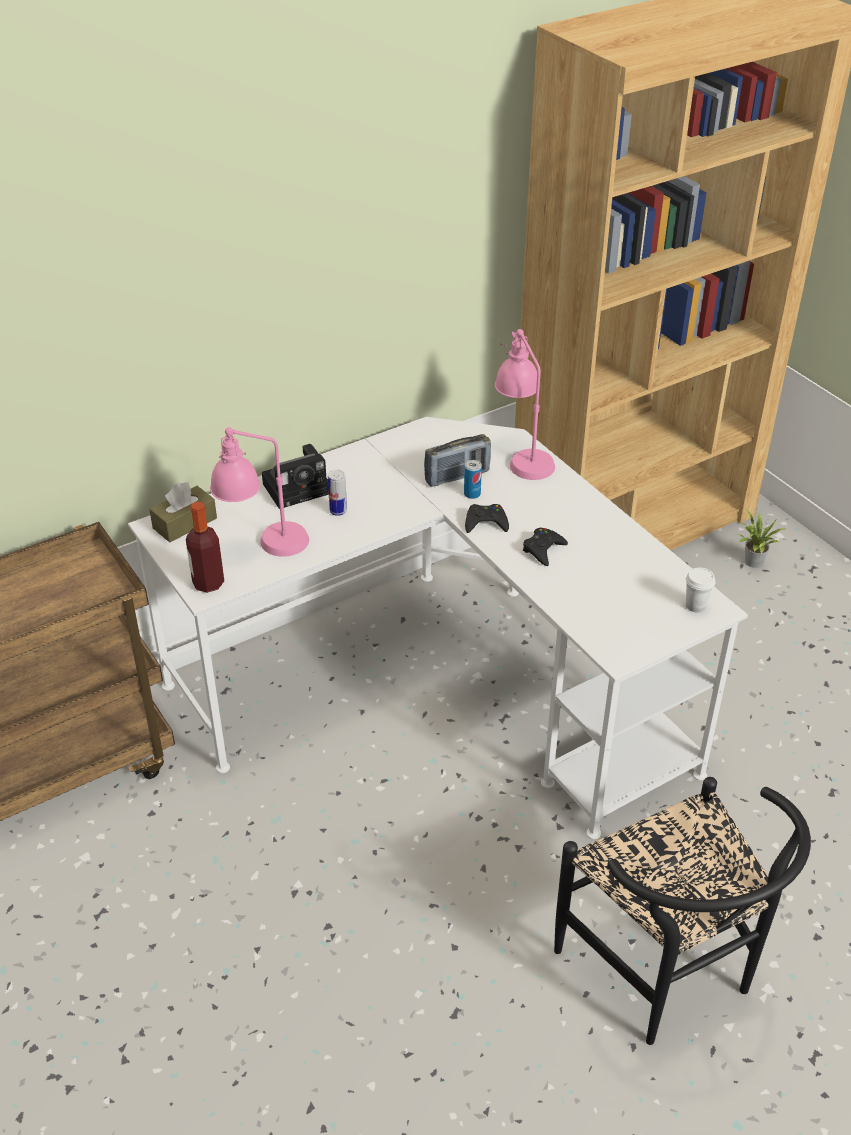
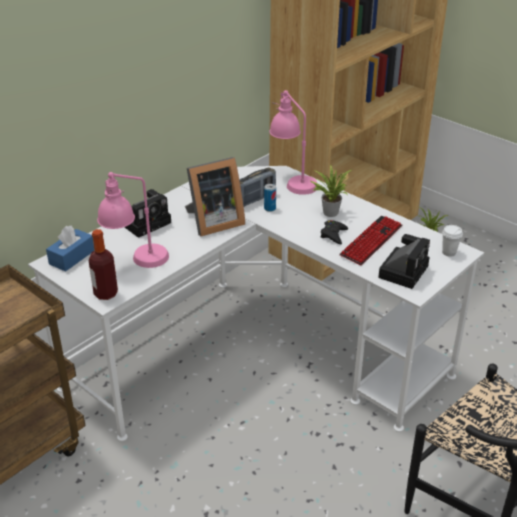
camera: 15 degrees left, 5 degrees down
(185, 523) = (72, 257): brown tissue box -> blue tissue box
(338, 511) = (181, 232): can -> none
(386, 502) = (213, 222): none -> picture frame
(486, 523) = (287, 224): black game controller -> none
(552, 513) = (329, 212): none -> potted plant
(592, 569) = (371, 241): none -> keyboard
(617, 621) = (403, 270): none -> camera

